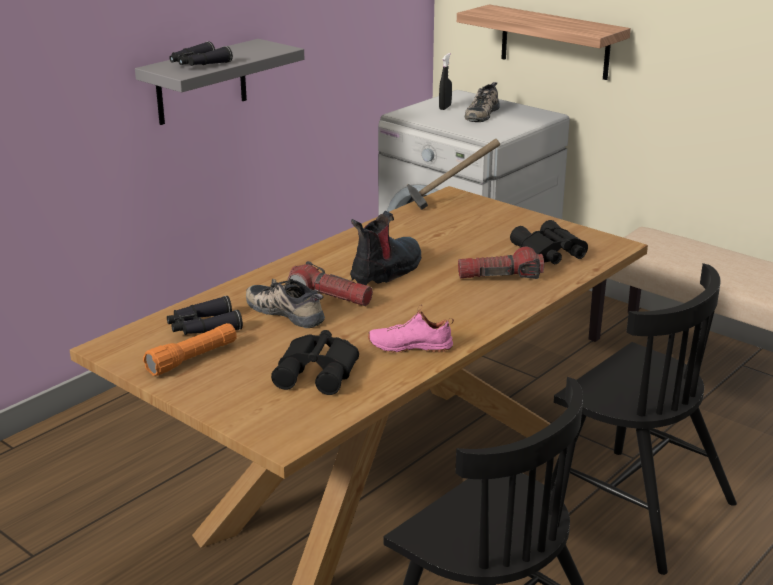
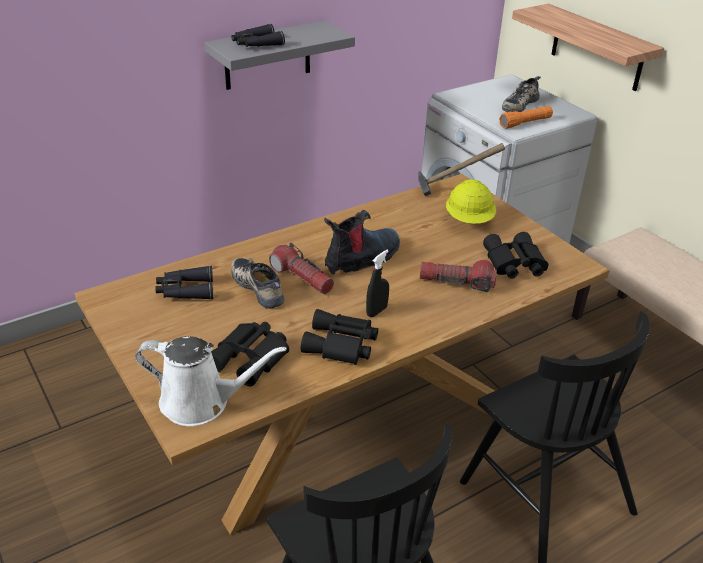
camera: 15 degrees right, 10 degrees up
(192, 359) = (159, 323): orange flashlight -> orange flashlight (525, 123)
(287, 417) = (201, 402): none -> white watering can
(410, 346) = (341, 345): pink shoe -> black binoculars
(445, 107) = (491, 93): black spray bottle -> black spray bottle (376, 311)
(482, 224) = (469, 221): none -> yellow hard hat

